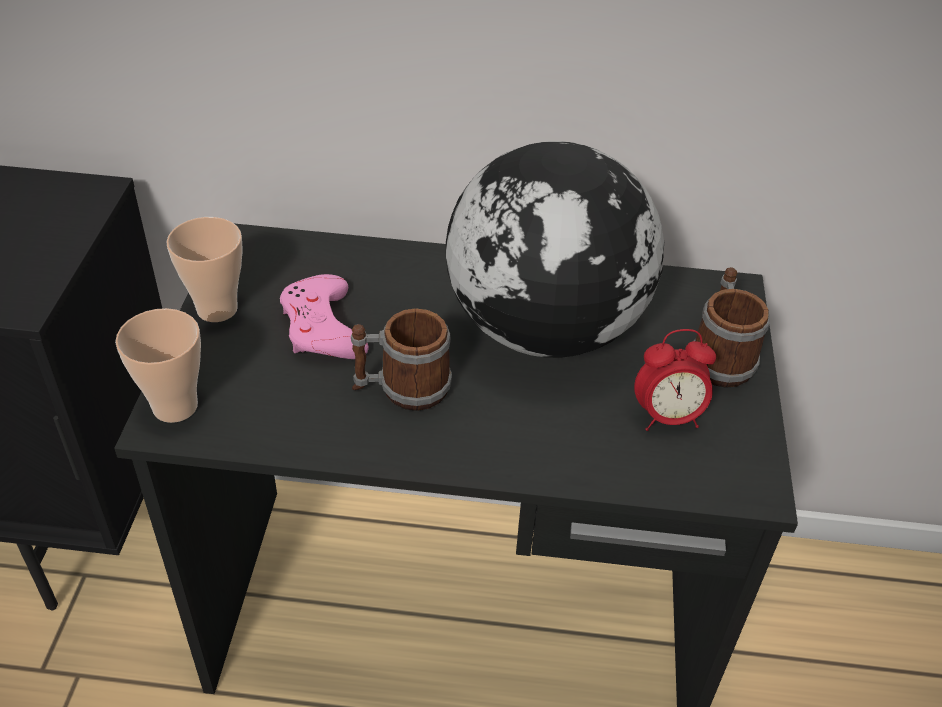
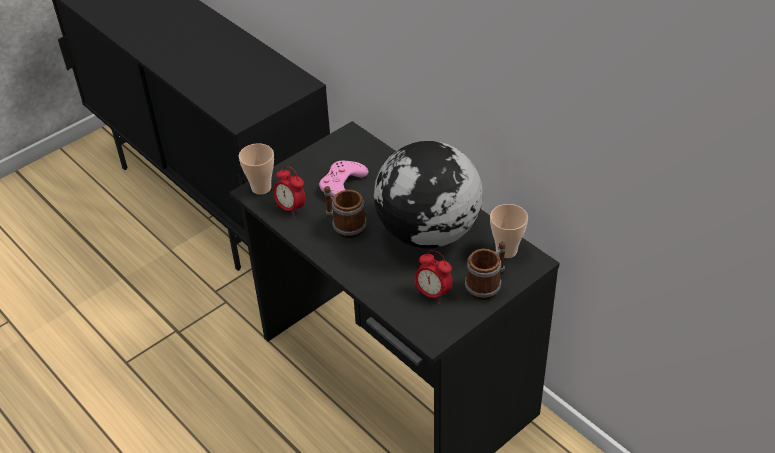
camera: 45 degrees right, 0 degrees up
(217, 309) = (312, 158): cup -> cup (506, 250)
(272, 412) = (291, 208): none -> alarm clock

